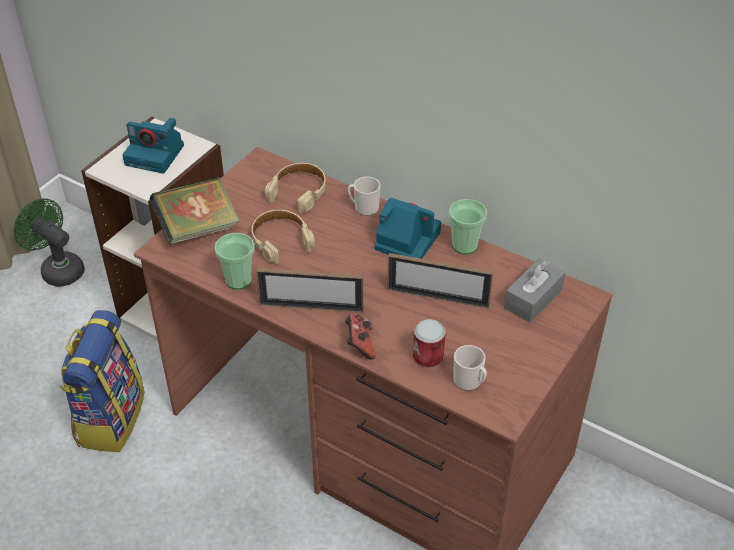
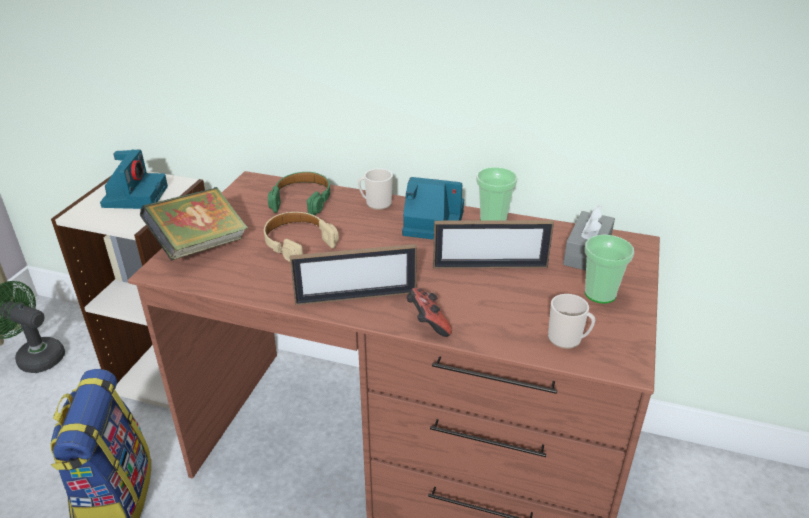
camera: 15 degrees left, 10 degrees down
(156, 155) = (135, 196): camera -> camera turned 90 degrees counterclockwise
(238, 280) = (262, 285): cup -> cup (600, 294)
(298, 192) = (302, 200): beige headphones -> green headphones
(428, 356) = (509, 323): can -> none

